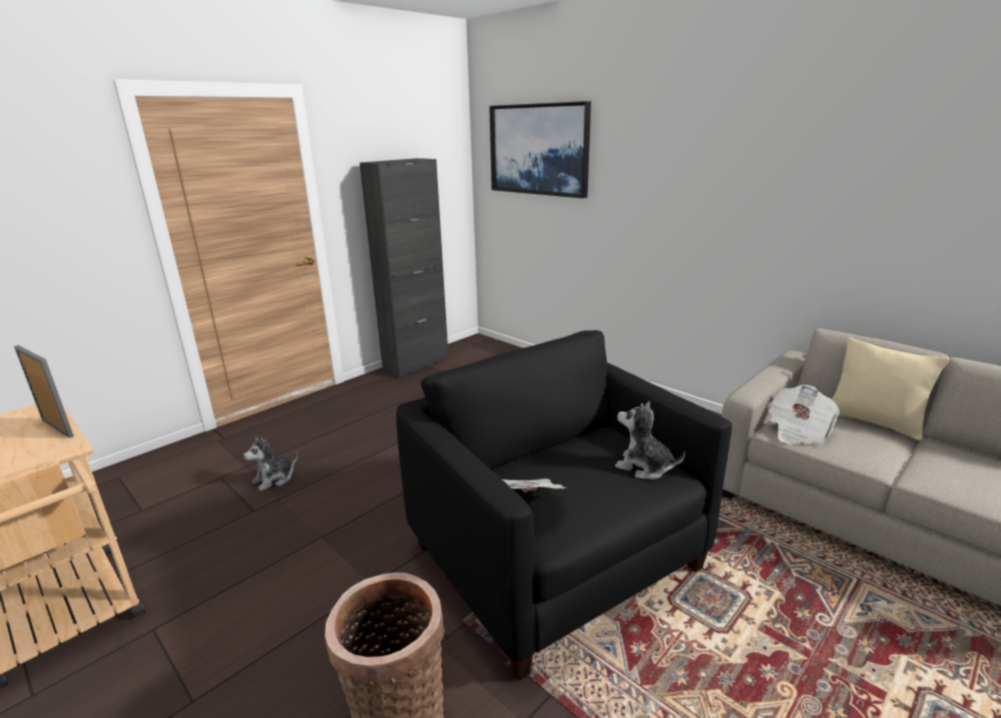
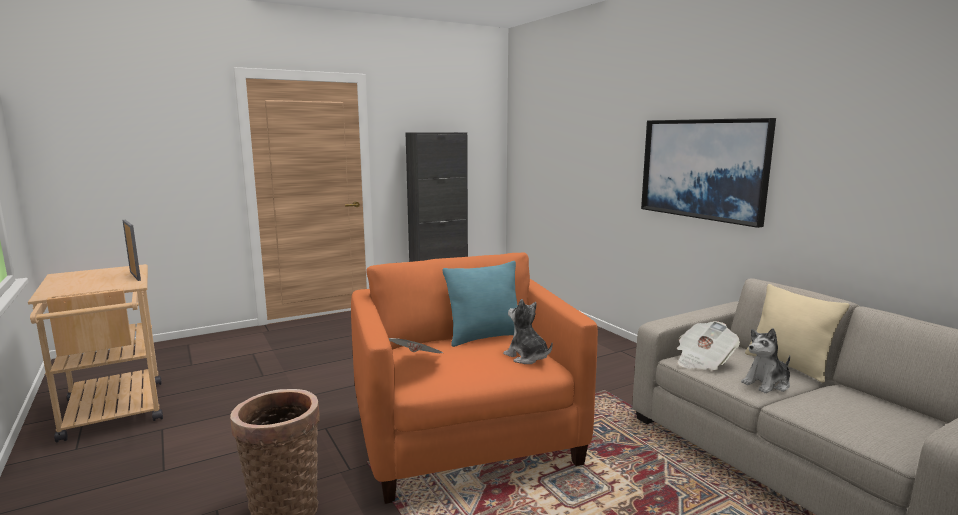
camera: 15 degrees right, 10 degrees down
(274, 479) = (288, 359): plush toy -> plush toy (767, 384)
(539, 149) = (552, 127): picture -> picture (703, 169)
(556, 557) = (466, 438): black armchair -> orange armchair
(573, 442) = (485, 337): none -> turquoise pillow

